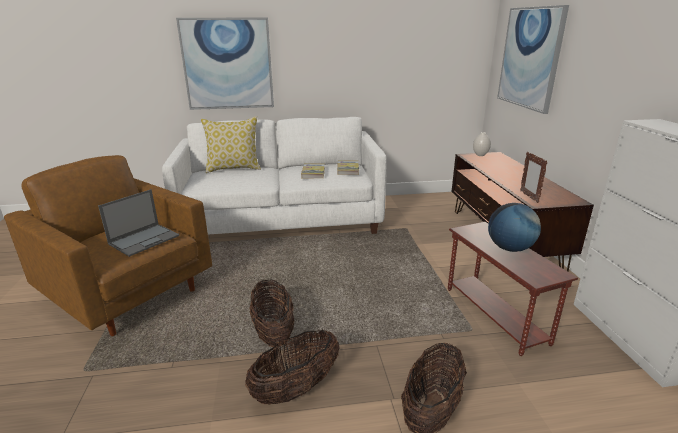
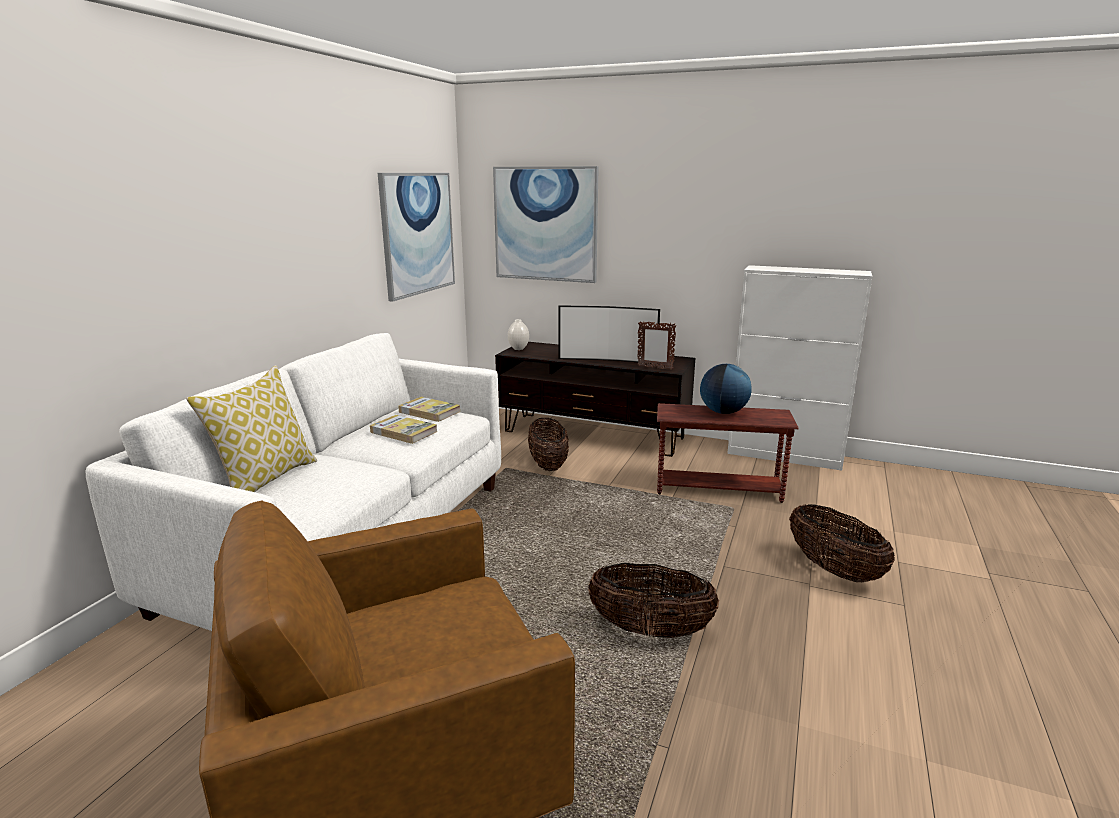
camera: 60 degrees left, 5 degrees down
(145, 239) = (469, 614): laptop -> none
(228, 64) = (155, 276): picture -> picture (418, 234)
(296, 388) = (769, 641): basket -> basket (548, 465)
(513, 180) = (607, 360): none -> television

